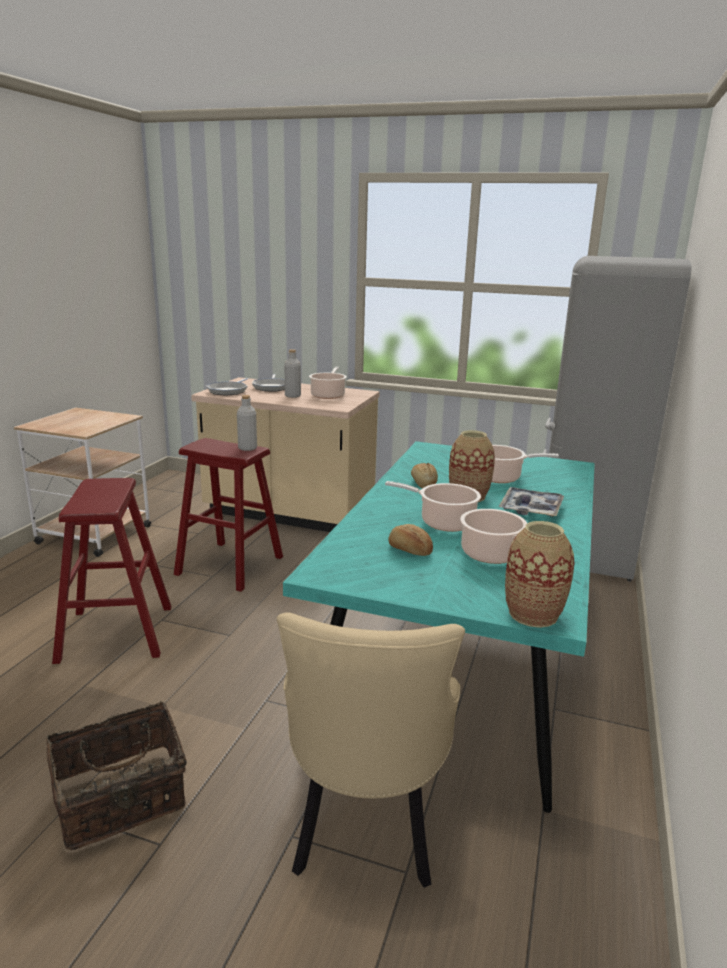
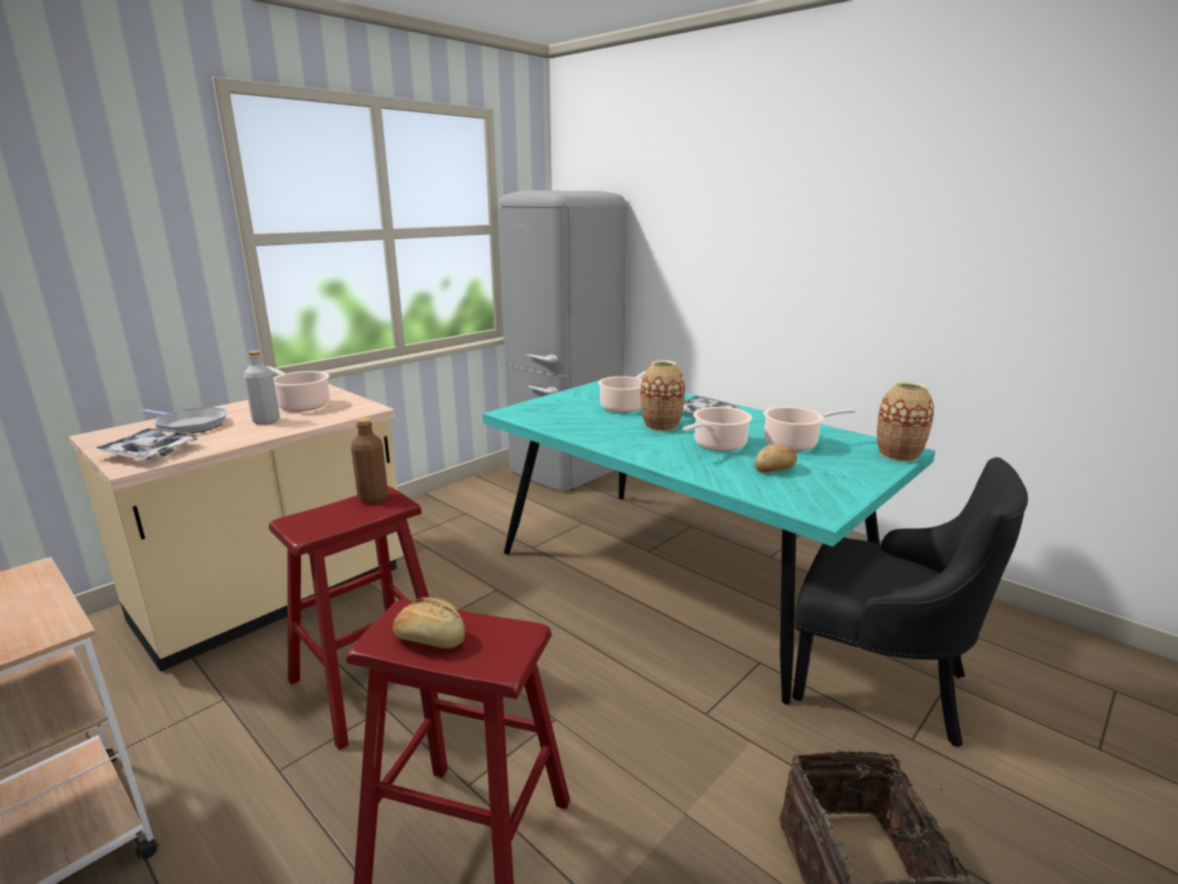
camera: 65 degrees left, 0 degrees up
(228, 391) = (150, 452): frying pan -> tray
(247, 448) = (373, 497): grey bottle -> brown bottle
(366, 807) = (876, 683): beige chair -> black chair
(423, 484) = (615, 434): bread -> bread (430, 638)

